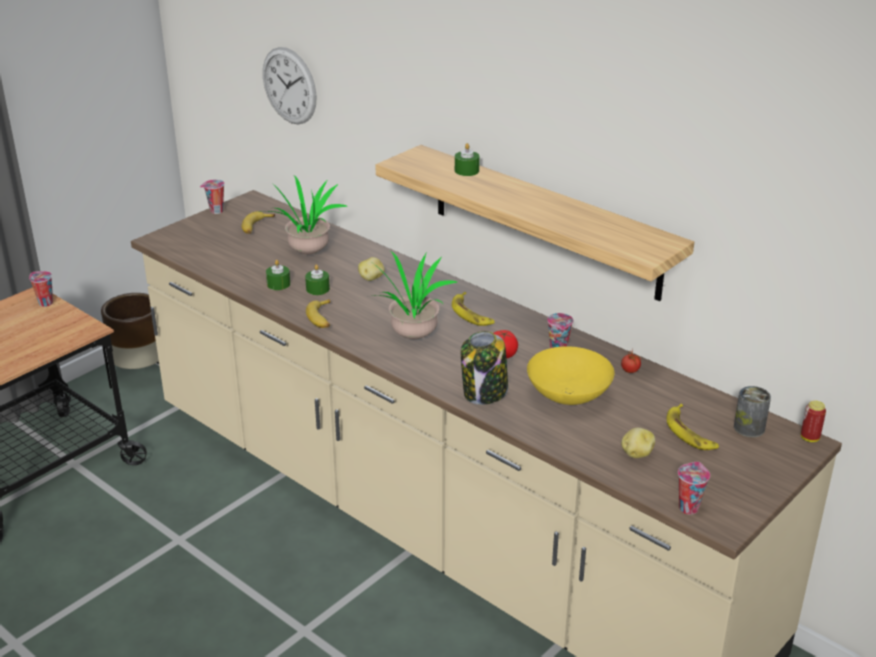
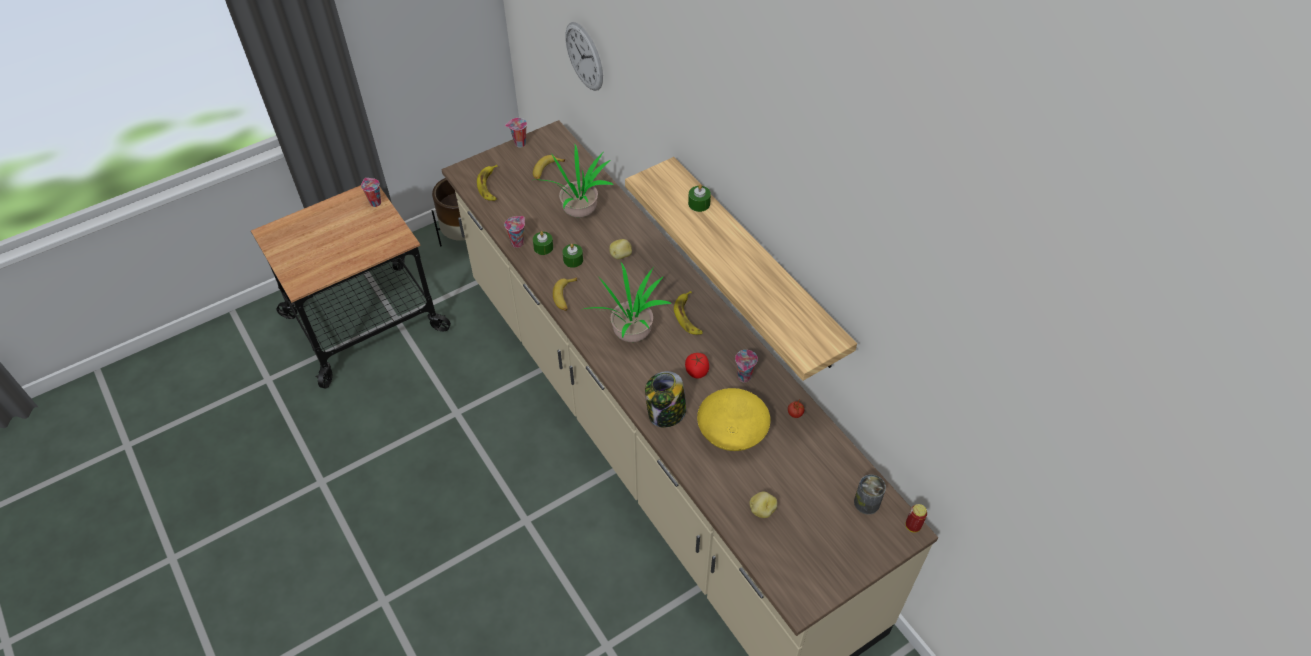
camera: 15 degrees right, 20 degrees up
(688, 507) = (779, 577): cup -> cup (517, 242)
(690, 433) = (815, 497): banana -> banana (489, 186)

